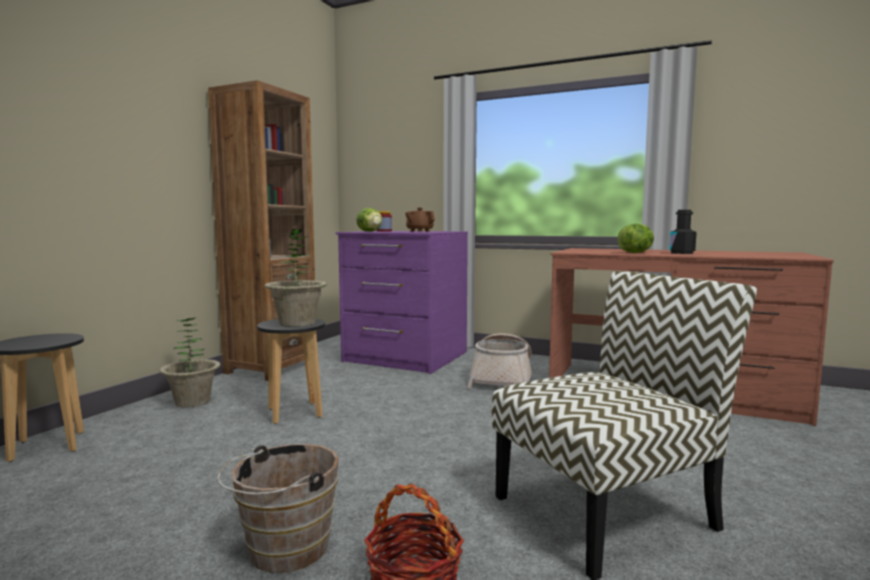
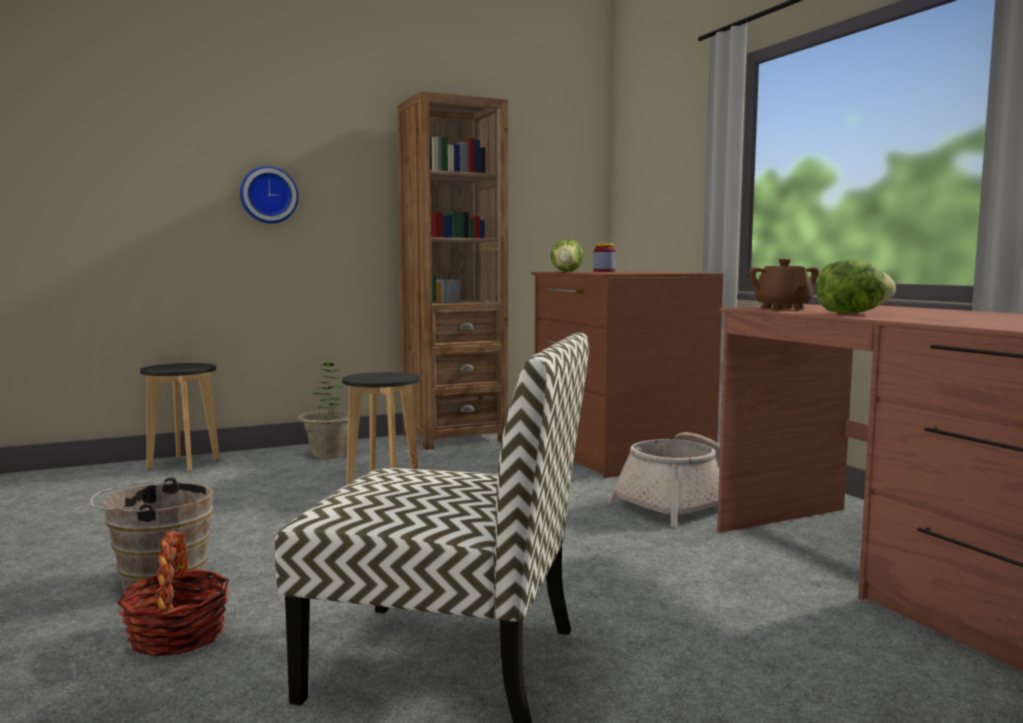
camera: 40 degrees right, 0 degrees up
(102, 158) = (268, 195): none -> wall clock
(297, 323) = (383, 378): potted plant -> none
(405, 357) = (618, 453): purple dresser -> brown dresser
(419, 231) = (637, 272): brown teapot -> brown teapot (782, 308)
(681, 253) = (936, 317): black bottle -> none

